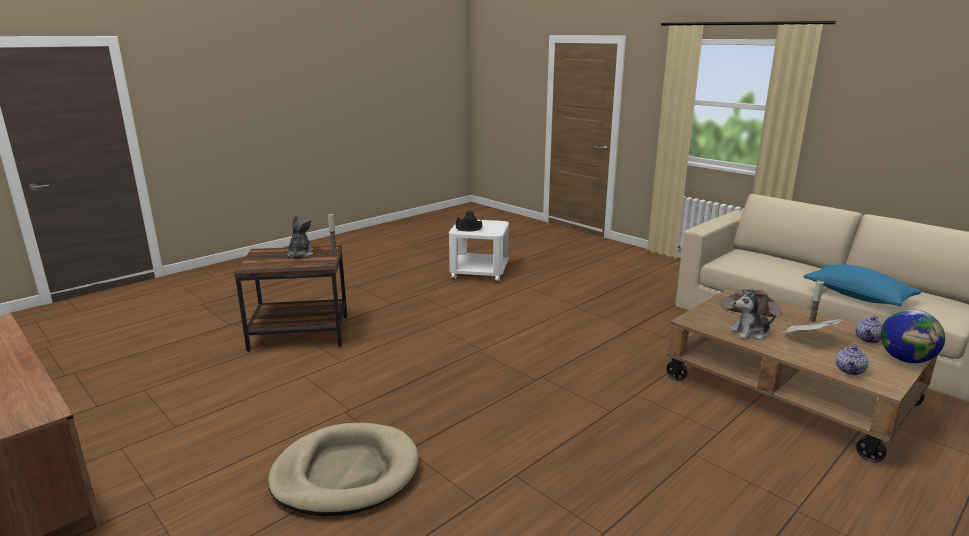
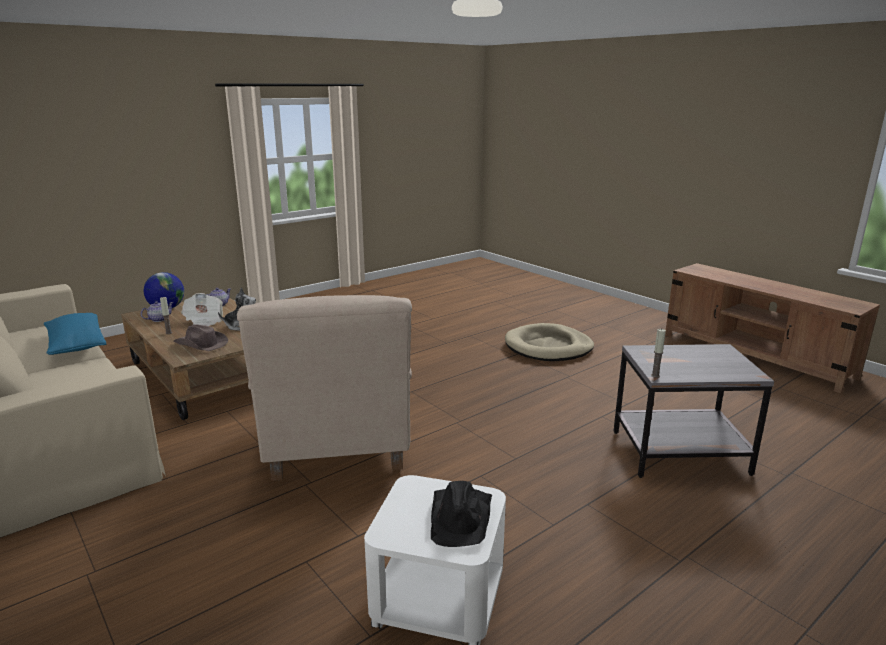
camera: 175 degrees left, 0 degrees up
(299, 334) = (679, 452): brown side table -> grey side table
(300, 254) = (689, 367): plush toy -> none
(572, 325) = (338, 449): none -> beige armchair

